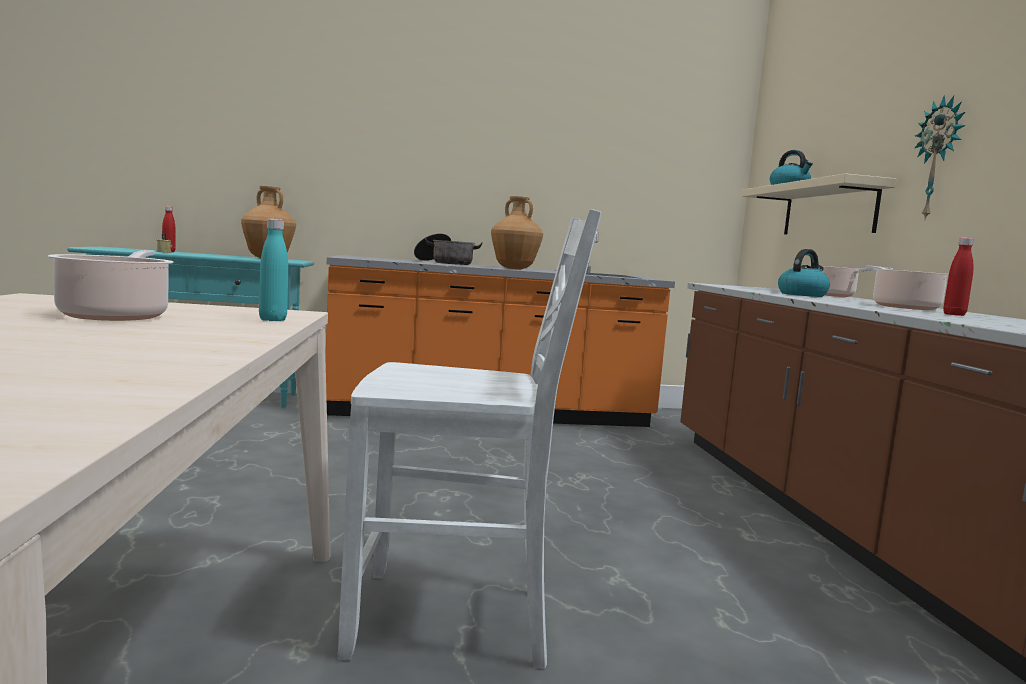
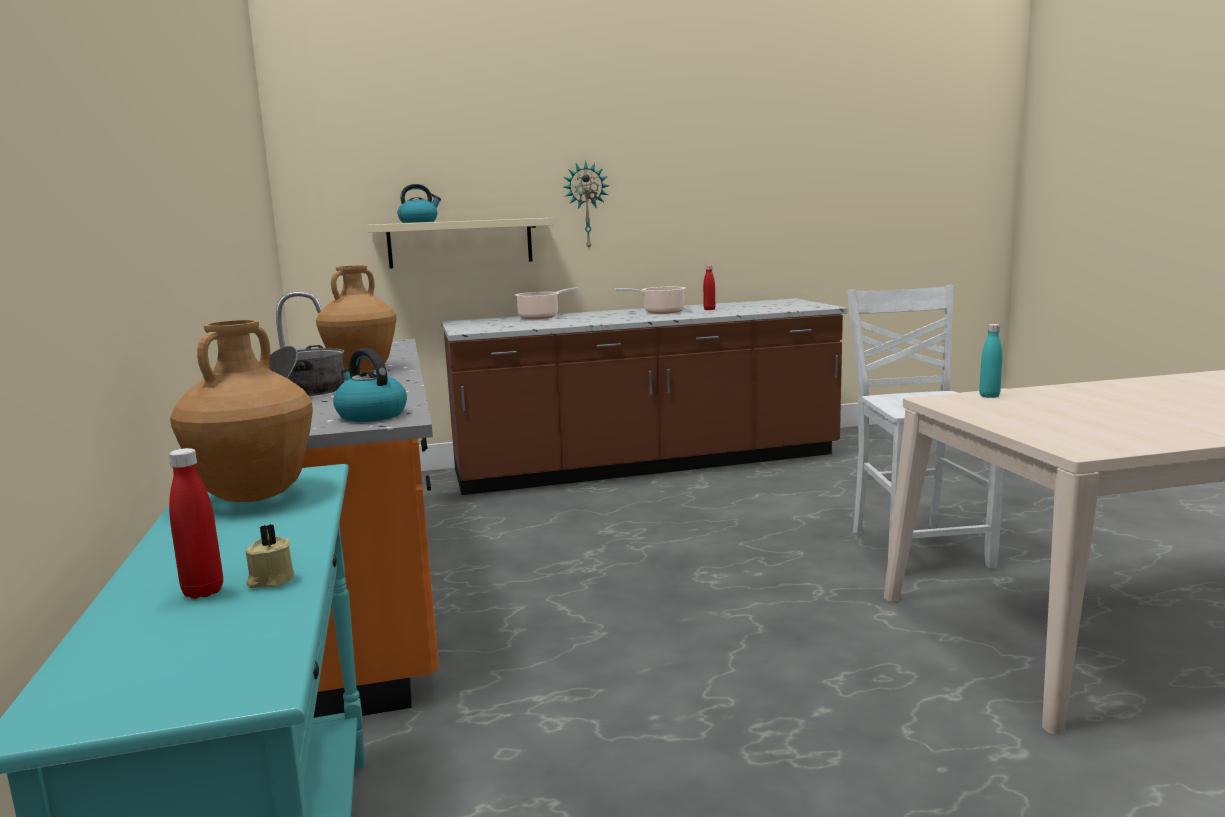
camera: 95 degrees left, 5 degrees up
(116, 315) = (1082, 414): cooking pot -> none
(802, 295) = (577, 320): kettle -> kettle (370, 415)

